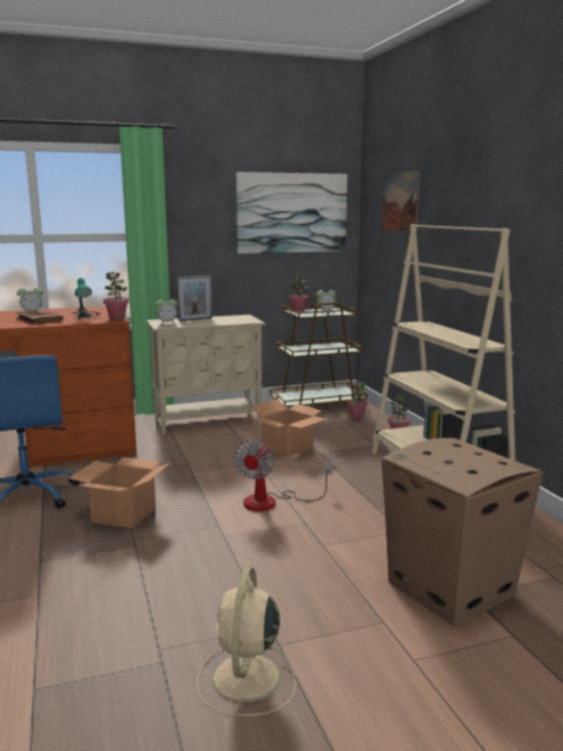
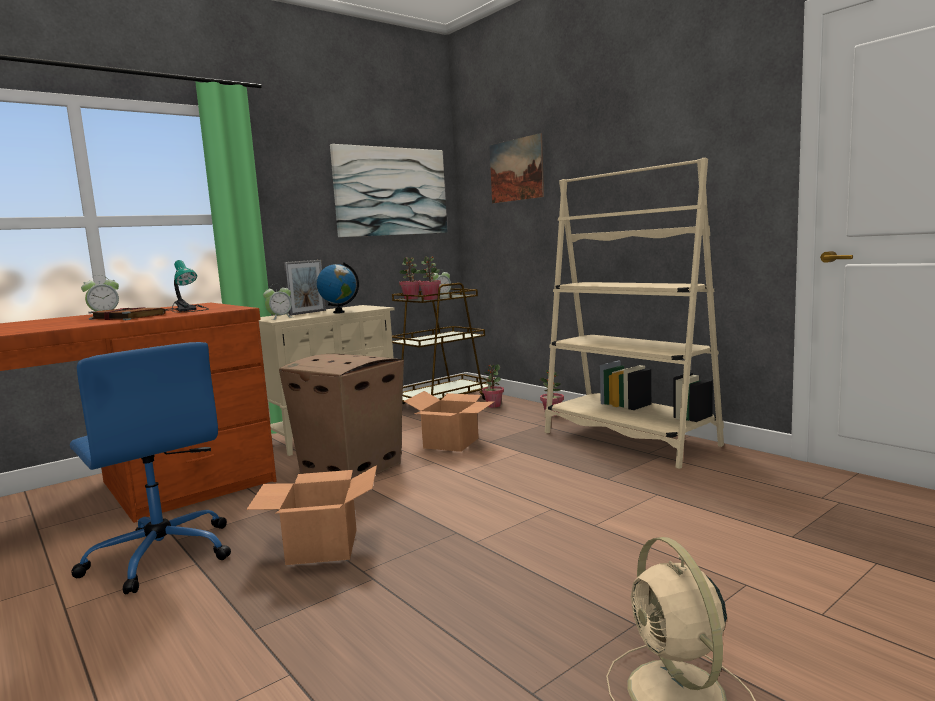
camera: 20 degrees left, 5 degrees down
(117, 318) = (237, 307): potted plant -> potted plant (430, 299)
(216, 323) = (339, 312): none -> globe
(271, 502) = (490, 496): fan -> none
(452, 589) = (769, 535): cardboard box -> cardboard box (352, 468)

